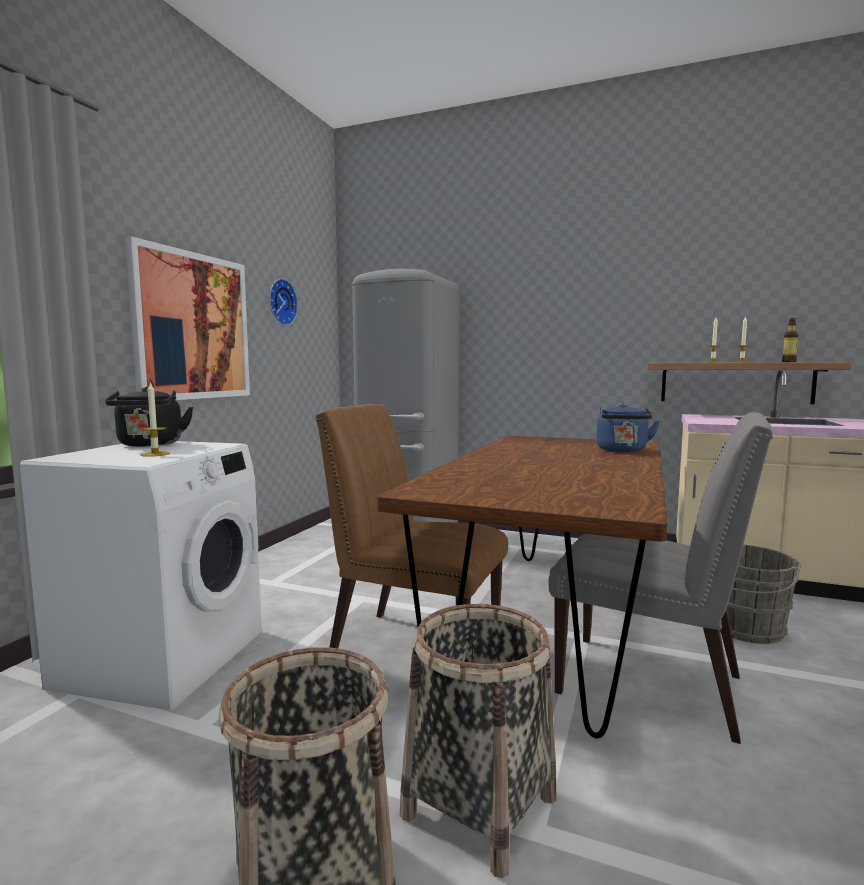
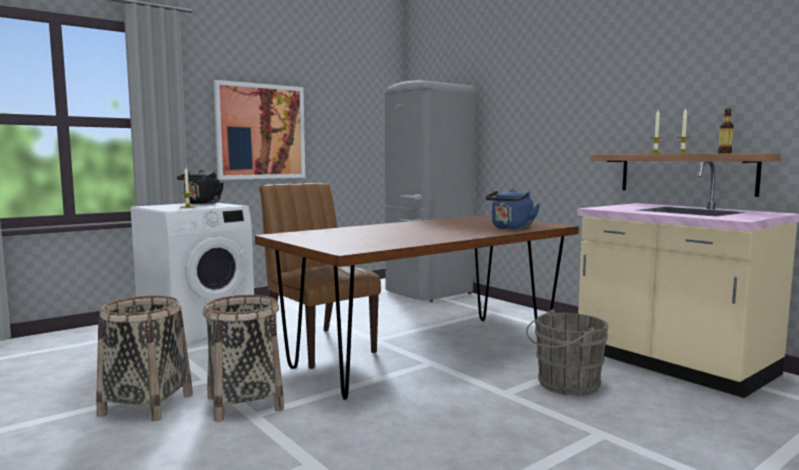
camera: 30 degrees right, 0 degrees up
(280, 302) = (339, 110): wall clock -> none
(648, 684) = (424, 390): grey chair -> none

